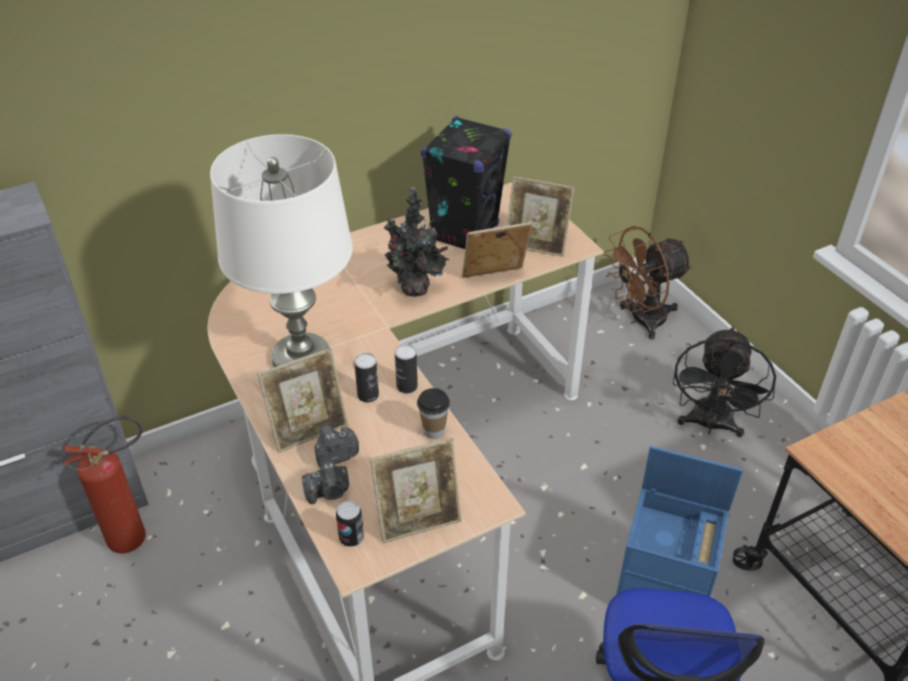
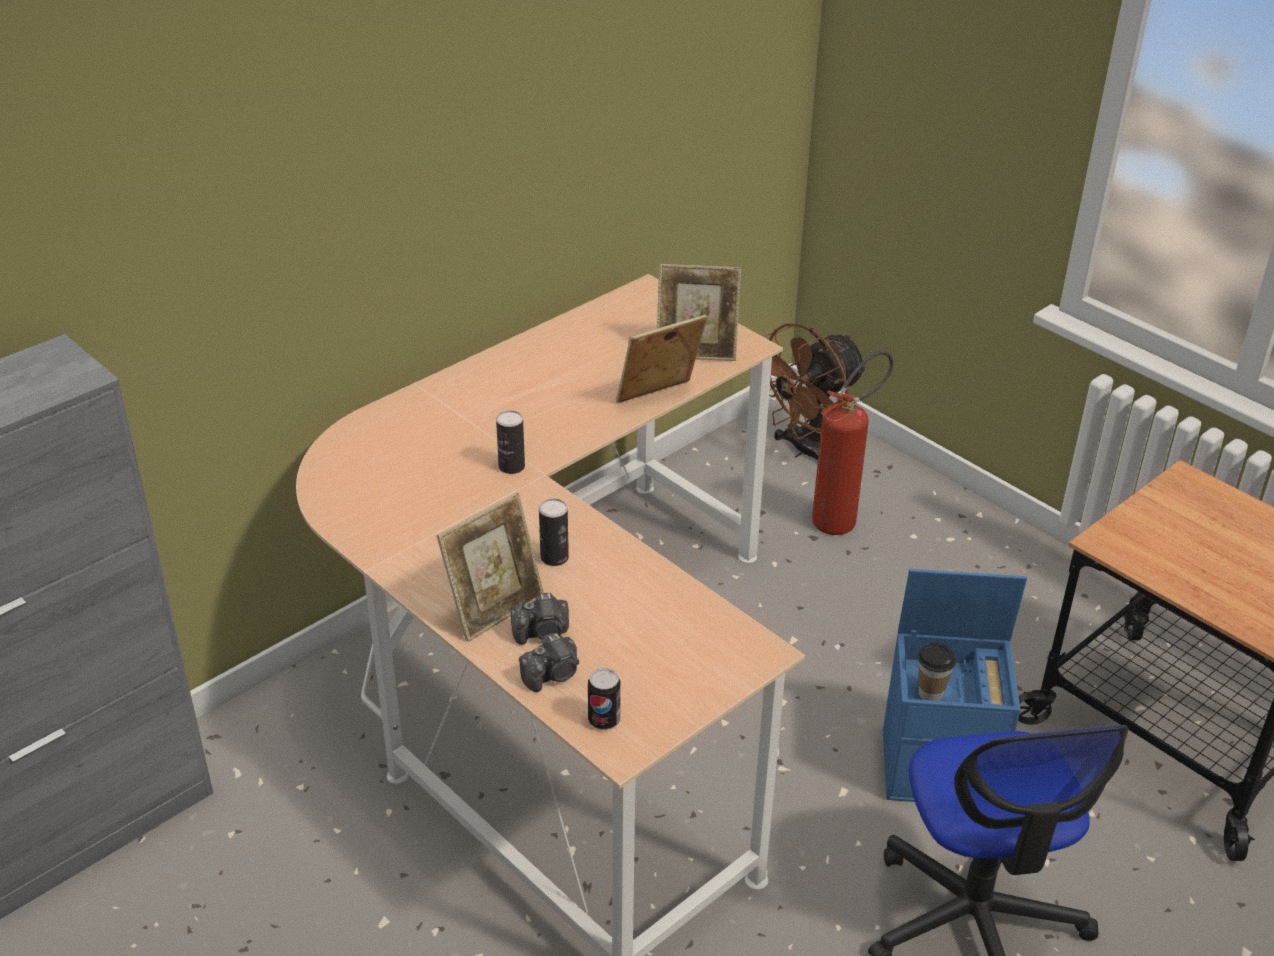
camera: 15 degrees left, 5 degrees down
(137, 535) = (212, 835): fire extinguisher -> fire extinguisher (842, 518)
(301, 357) = (447, 527): white table lamp -> none
(335, 455) = (542, 633): camera -> camera turned 150 degrees counterclockwise
(407, 386) = (600, 539): can -> can (511, 466)
(415, 290) = (562, 427): potted plant -> none
(418, 520) = (679, 685): picture frame -> none
(434, 431) = (656, 585): cup -> cup (930, 694)
(465, 233) = (598, 349): black speaker -> none
(710, 425) = (935, 564): black fan -> none

